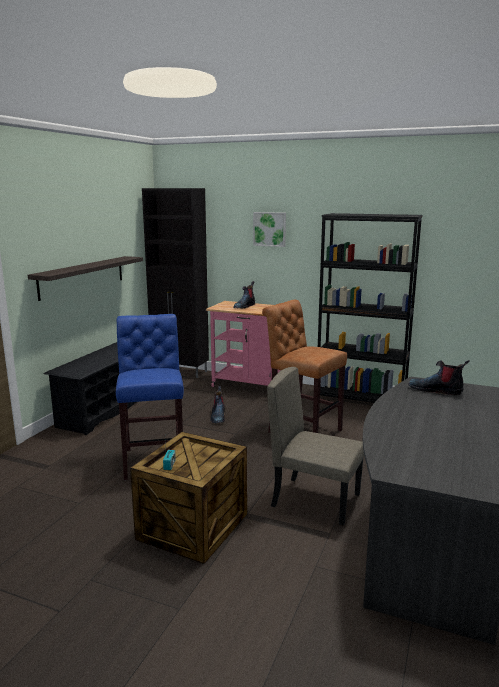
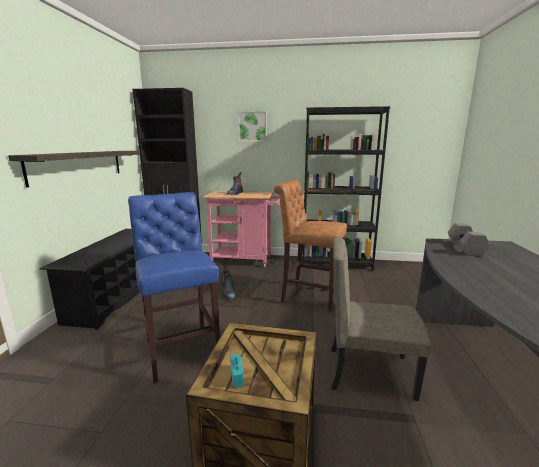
camera: 15 degrees left, 0 degrees up
(436, 390) = (466, 248): boot -> grey dumbbell

